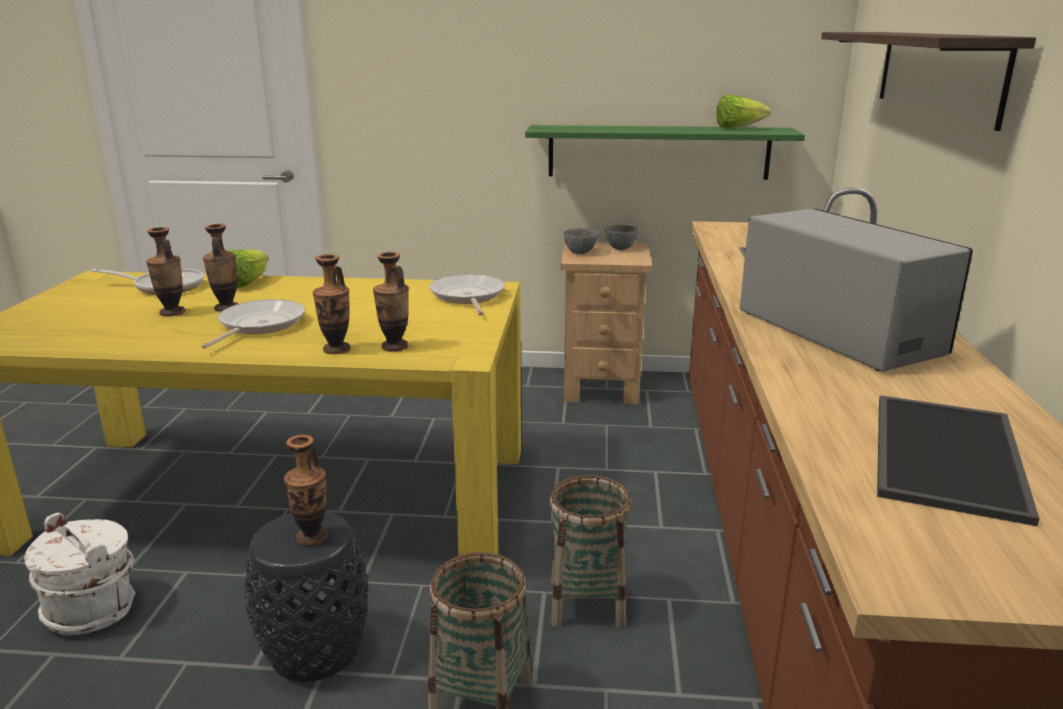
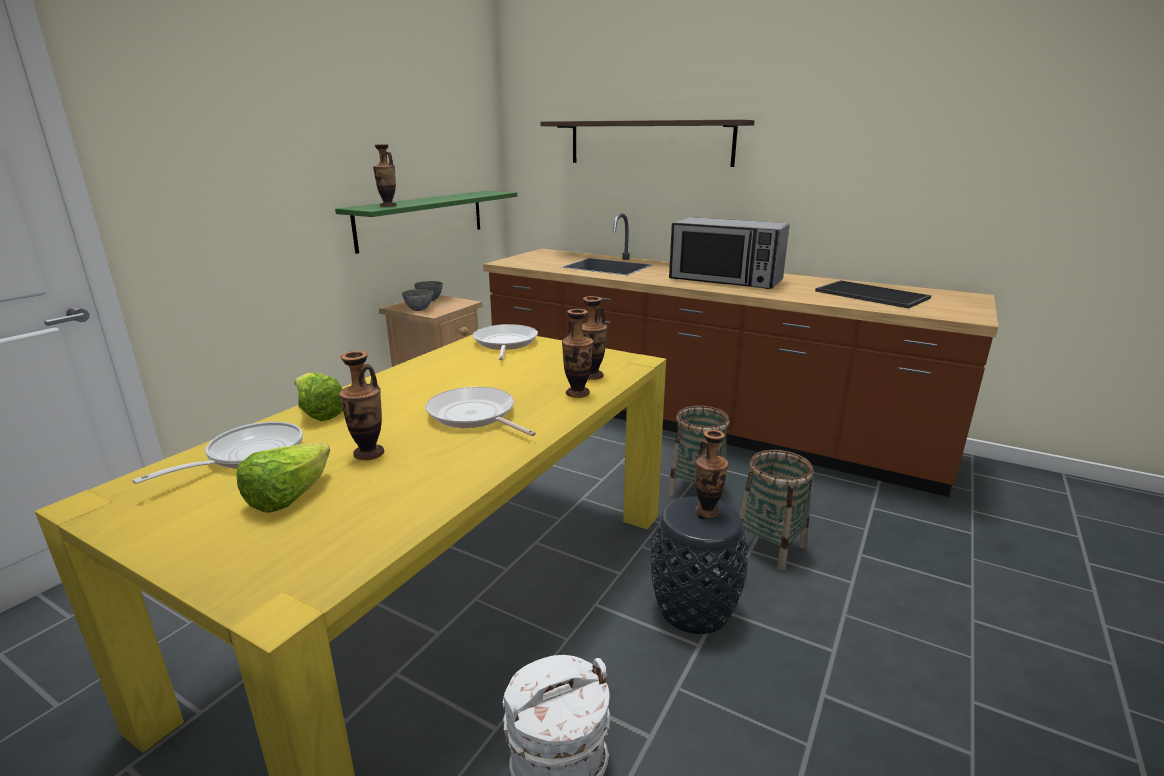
camera: 65 degrees left, 0 degrees up
(227, 308) = (396, 426): vase -> vase (388, 205)
(467, 296) = (505, 343): frying pan -> frying pan turned 75 degrees clockwise
(737, 128) = (467, 193): lettuce -> lettuce (289, 497)
(837, 332) = (725, 280): microwave -> microwave turned 150 degrees counterclockwise

